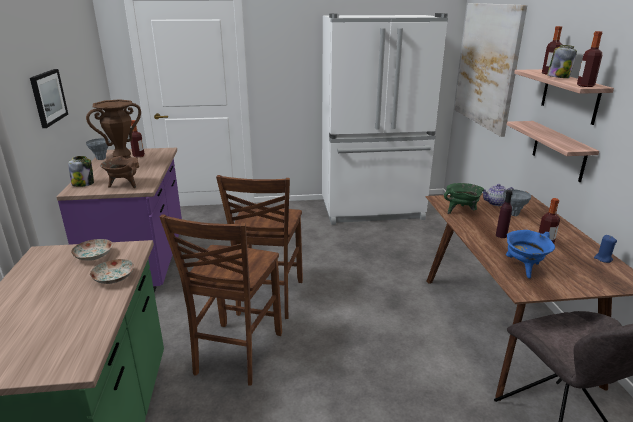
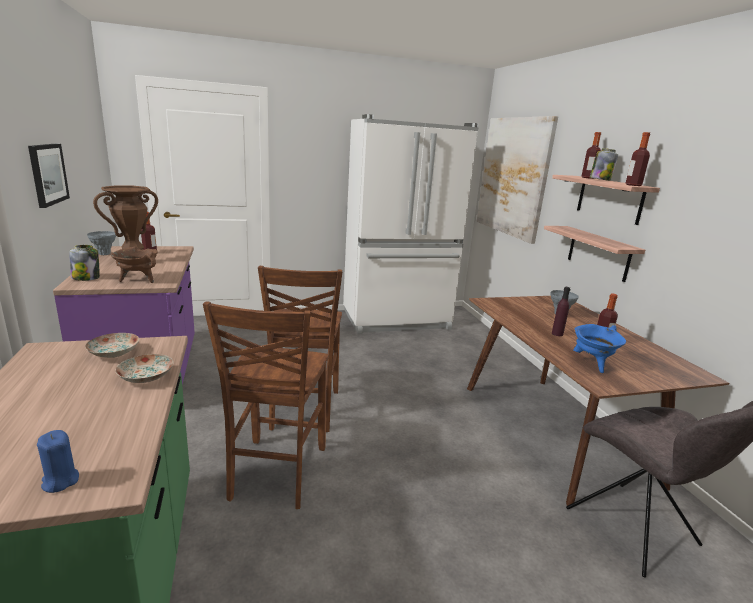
camera: 10 degrees left, 5 degrees down
(461, 211) = (510, 312): green cooking pot -> none
(495, 203) = (539, 305): teapot -> none
(603, 259) = (660, 354): blue candle -> blue candle (60, 481)

